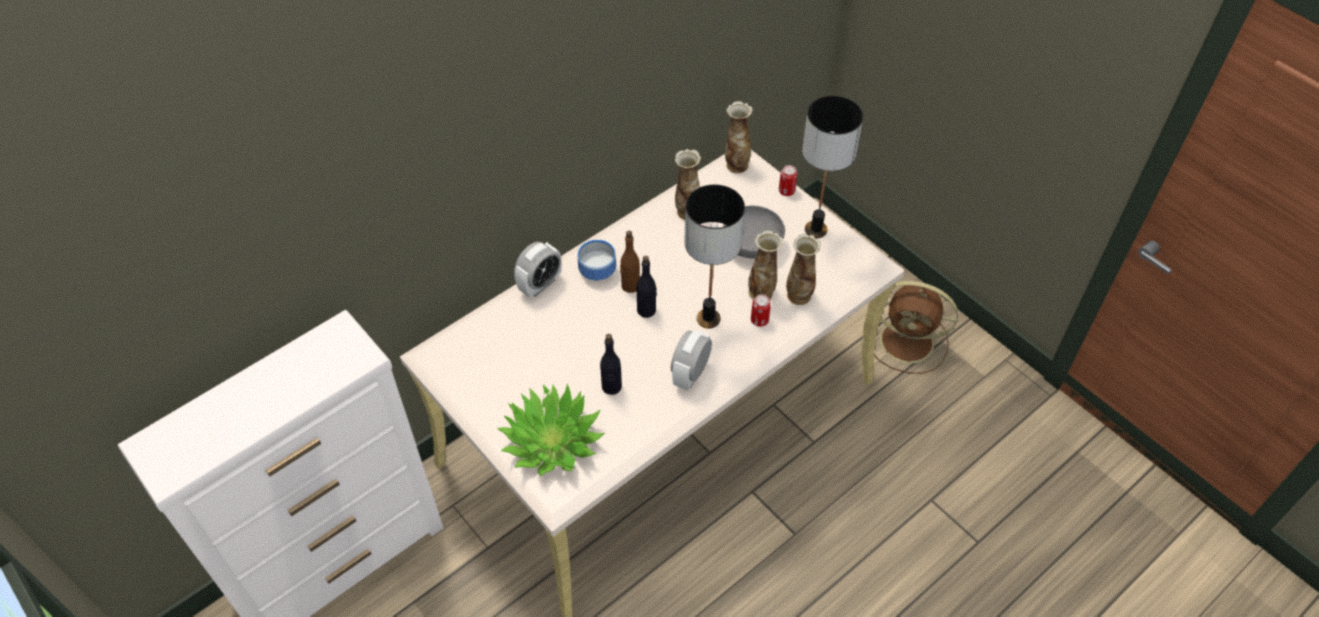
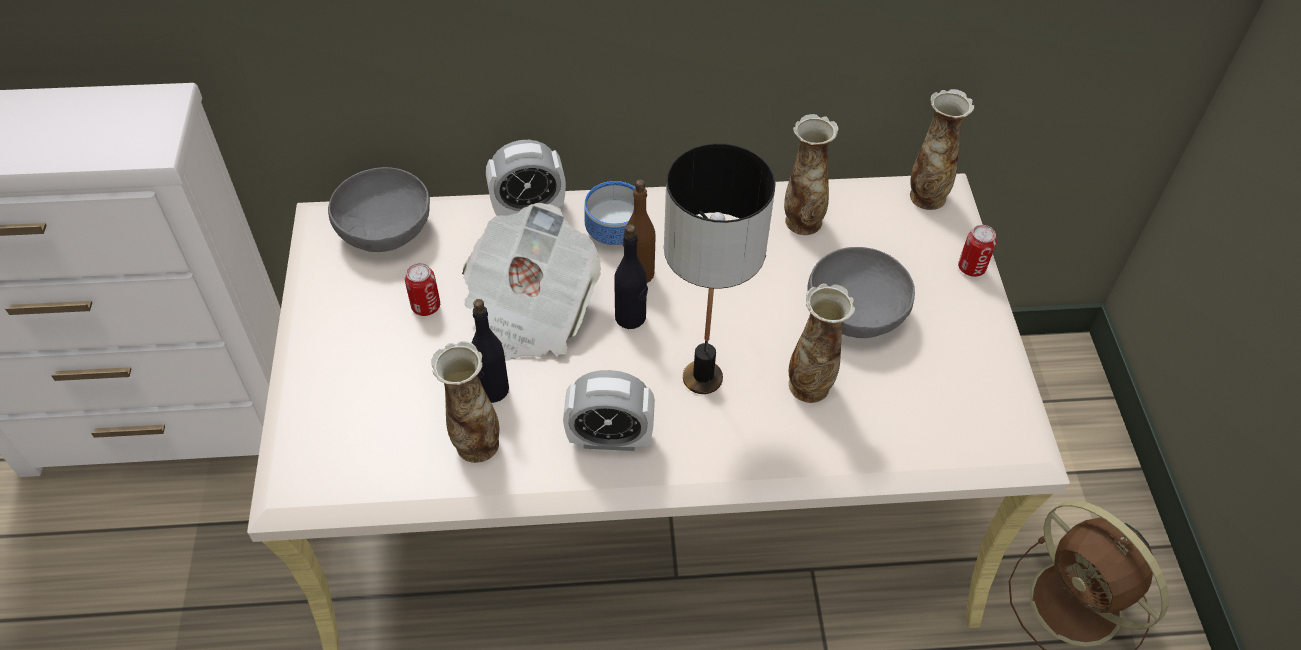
camera: 35 degrees right, 0 degrees up
(472, 340) = (386, 230): none -> grey bowl
(552, 441) = (354, 413): potted plant -> none
(592, 337) = (528, 311): none -> newspaper
(690, 374) = (609, 438): alarm clock -> alarm clock turned 150 degrees counterclockwise
(759, 320) = (773, 423): can -> can (426, 306)
(798, 296) = (862, 423): vase -> vase (476, 445)
(815, 230) = (969, 345): table lamp -> none

